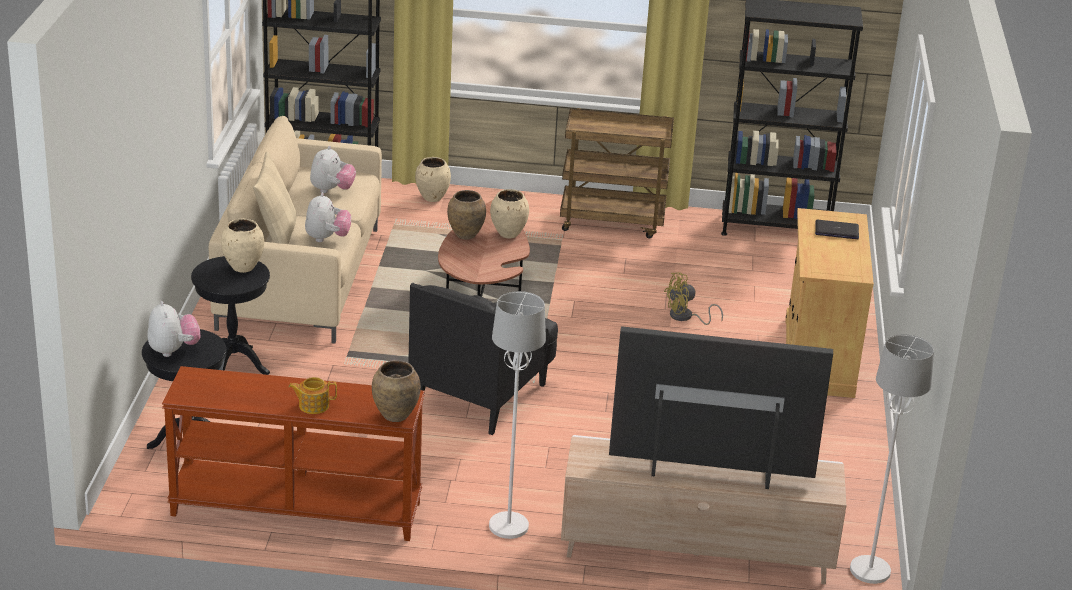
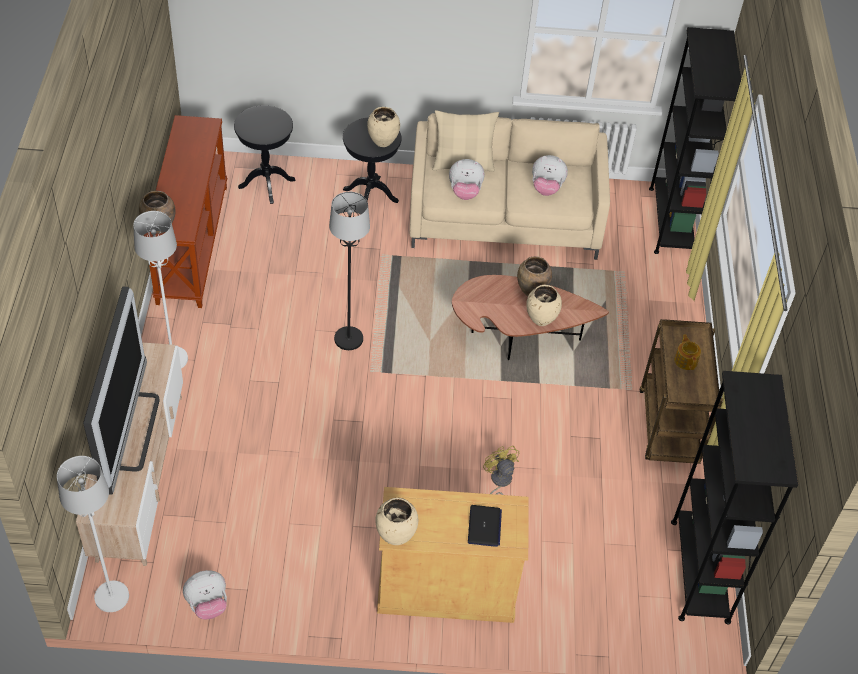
camera: 85 degrees right, 20 degrees up
(173, 350) = (260, 119): plush toy -> plush toy (207, 605)
(313, 405) = (172, 185): teapot -> teapot (686, 360)
(432, 198) = (671, 294): beige vase -> beige vase (395, 536)
(481, 395) = (348, 338): black armchair -> black floor lamp

